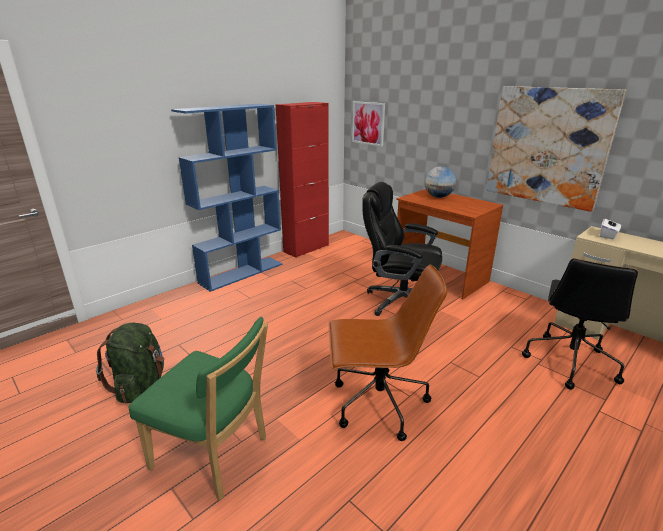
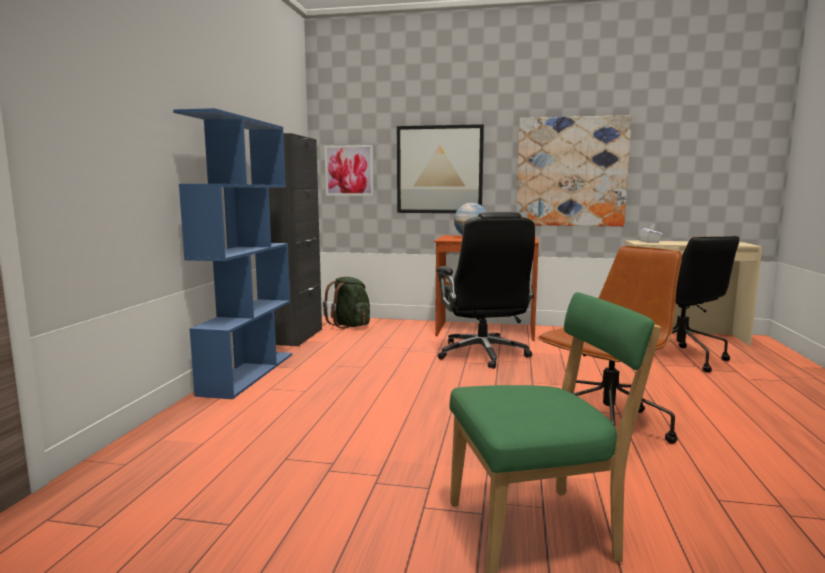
camera: 35 degrees left, 15 degrees down
(140, 385) = (307, 516): green backpack -> green backpack (350, 325)
(306, 248) = (298, 337): red cabinet -> black cabinet
(399, 301) = (483, 354): black office chair -> black office chair turned 90 degrees counterclockwise
(431, 130) = (439, 169): none -> picture

